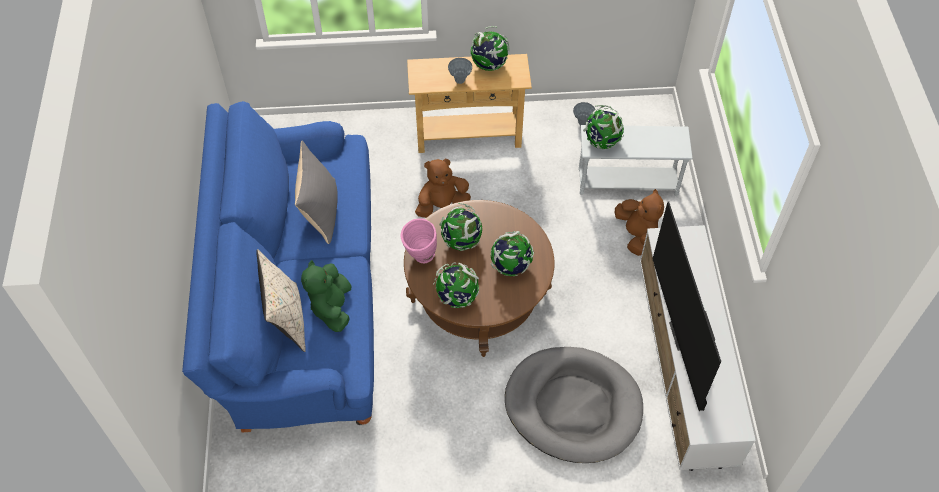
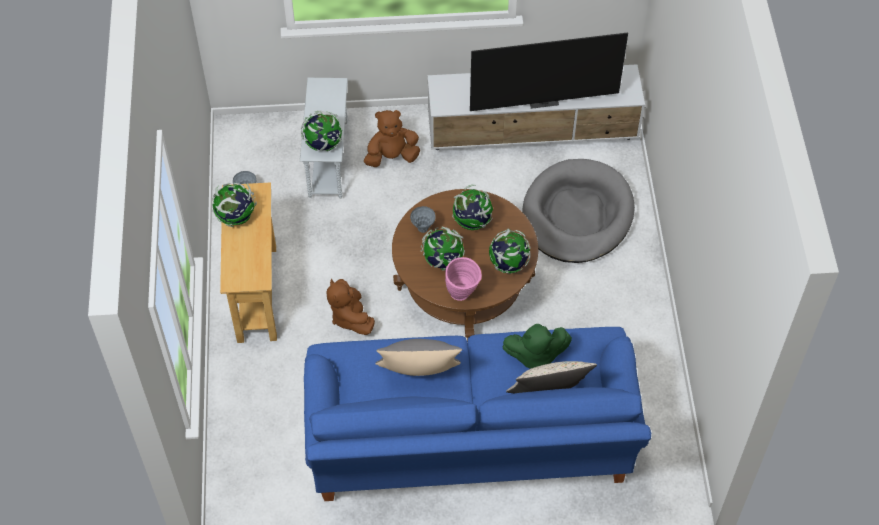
camera: 90 degrees left, 0 degrees up
(460, 80) = (256, 243): grey vase -> grey vase (423, 228)

